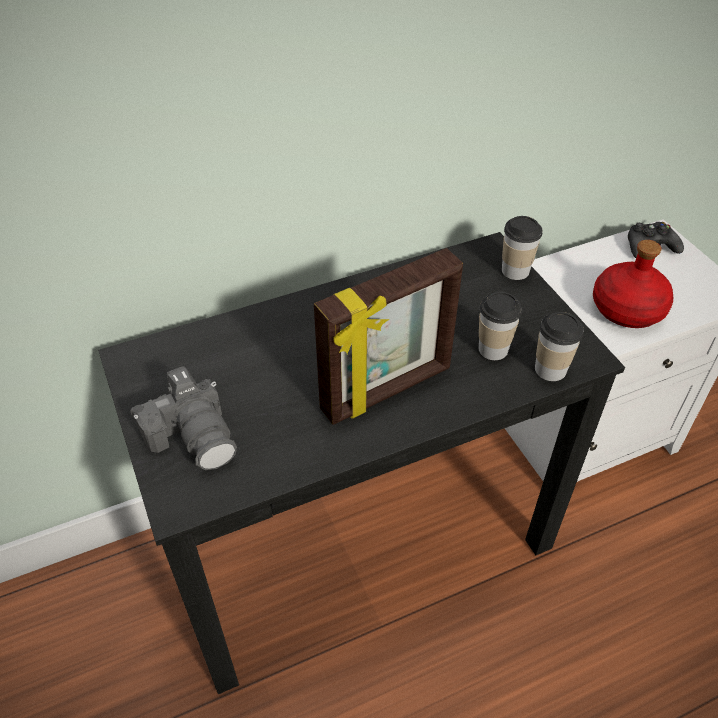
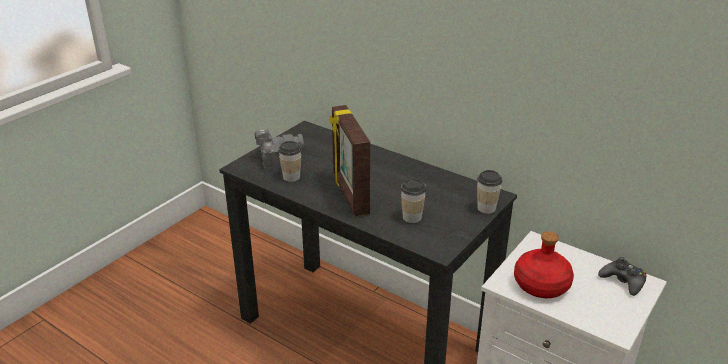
camera: 60 degrees right, 15 degrees down
(193, 435) = (277, 157): camera -> camera turned 135 degrees counterclockwise
(387, 391) = (349, 195): picture frame -> picture frame turned 45 degrees clockwise
(550, 369) = (415, 240): cup -> cup (291, 177)

